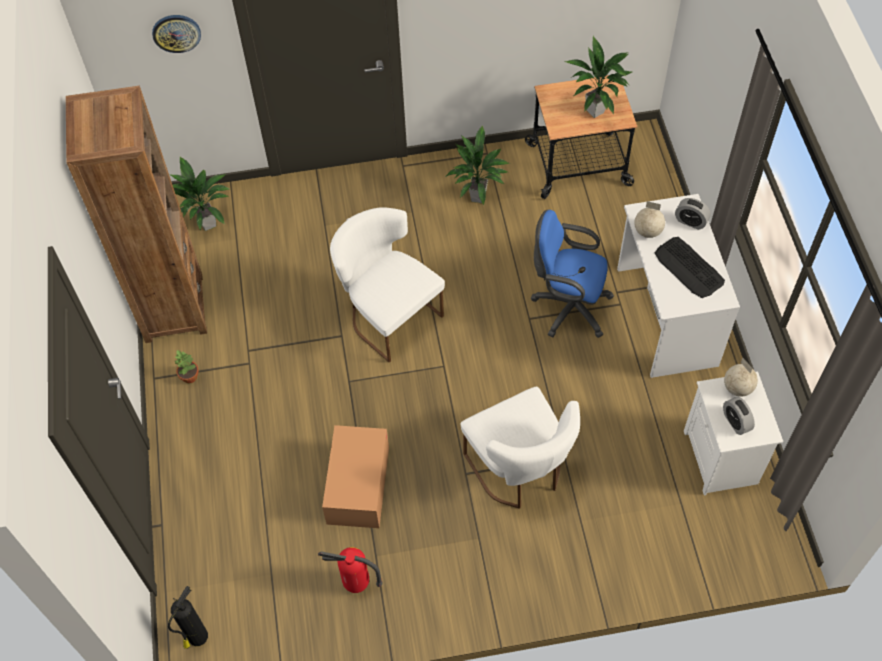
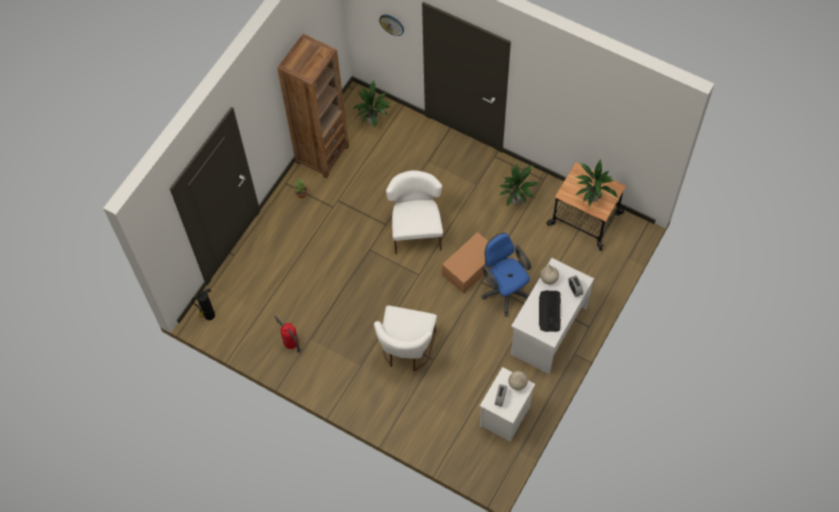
camera: 40 degrees right, 5 degrees up
(358, 485) = (330, 301): cardboard box -> cardboard box (470, 268)

